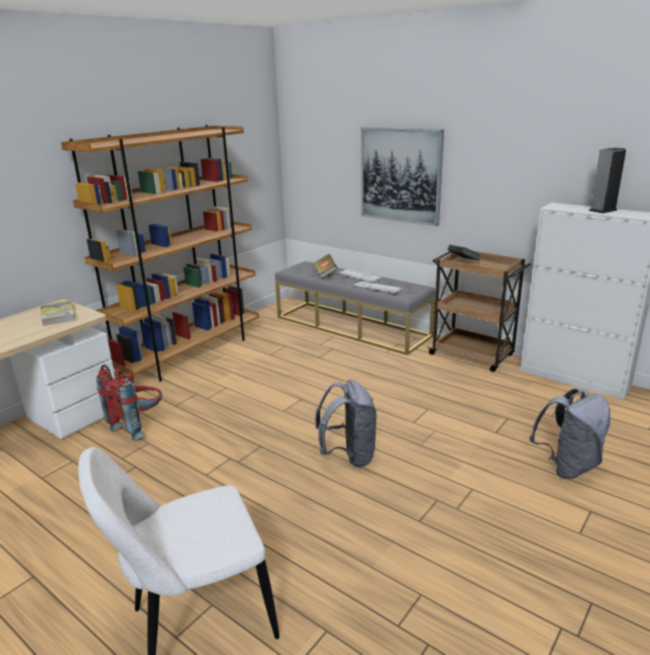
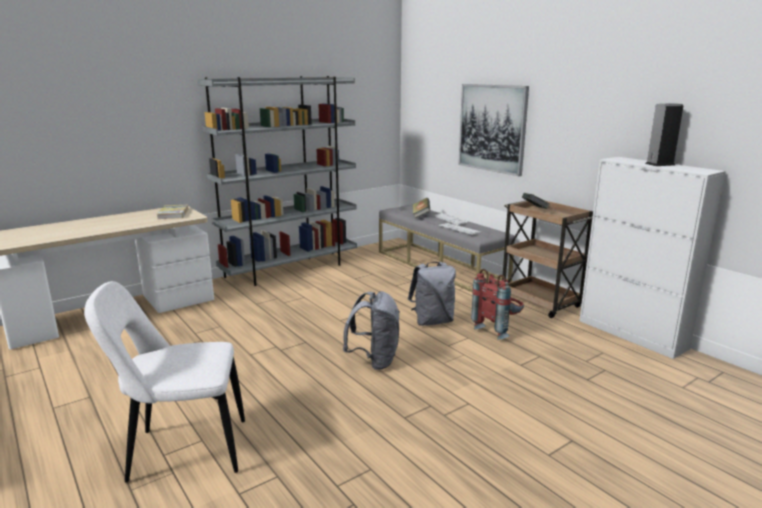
camera: 15 degrees right, 5 degrees down
(139, 425) = (220, 313): red backpack -> red backpack (498, 329)
(191, 353) = (290, 269): brown bookcase -> grey bookcase
(567, 466) = (574, 402): grey backpack -> grey backpack (432, 321)

